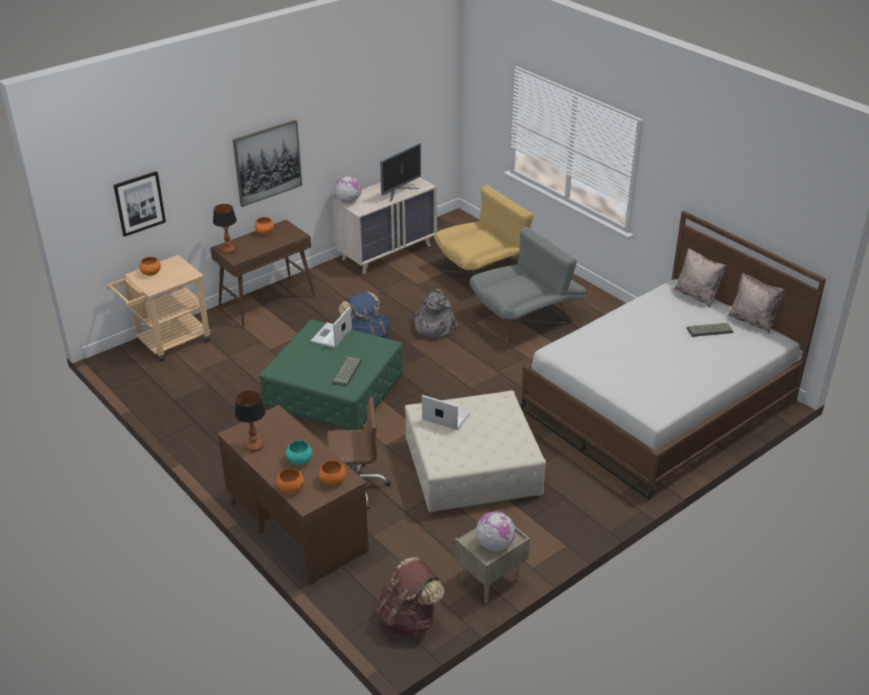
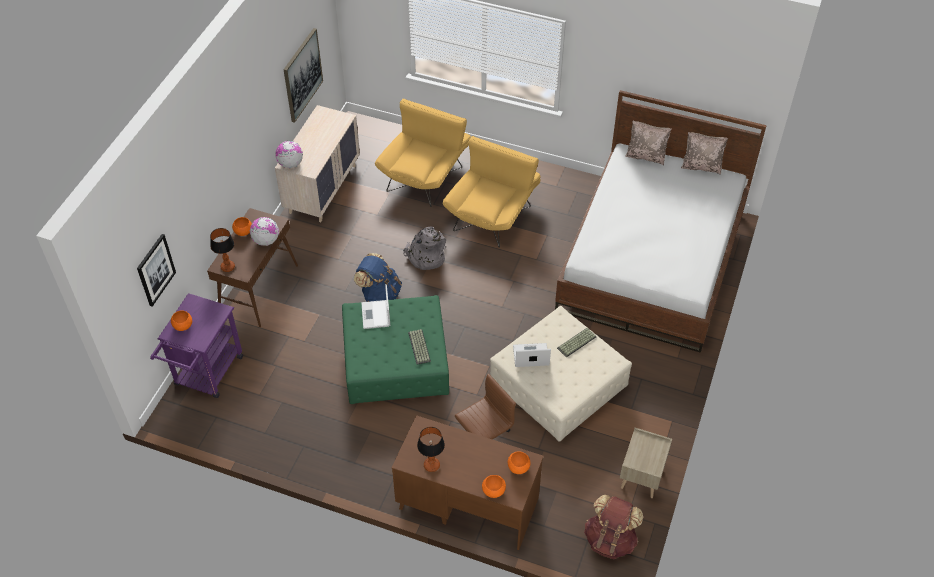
camera: 30 degrees left, 15 degrees up
(167, 343) = (206, 375): beige cart -> purple cart
(267, 162) = (229, 168): picture -> picture (302, 75)
(299, 460) = (478, 461): turquoise bowl -> none
(400, 192) = (328, 134): monitor -> none
(494, 545) = (651, 456): globe -> globe (266, 240)
(527, 317) = (493, 213): grey armchair -> yellow armchair
(709, 331) = (678, 190): keyboard -> keyboard (576, 343)

